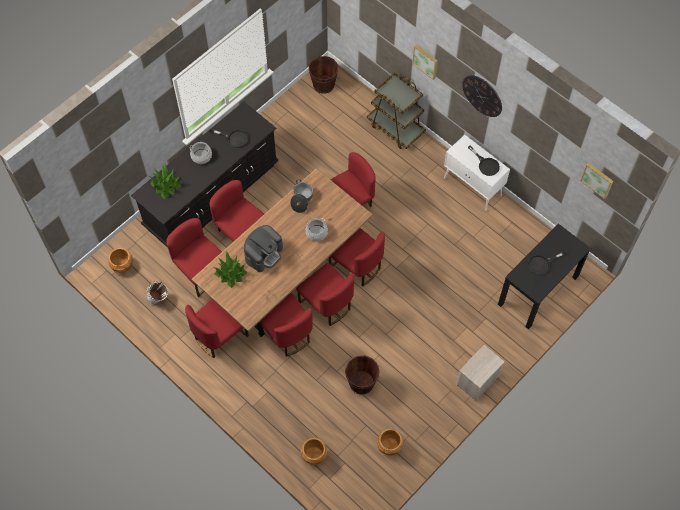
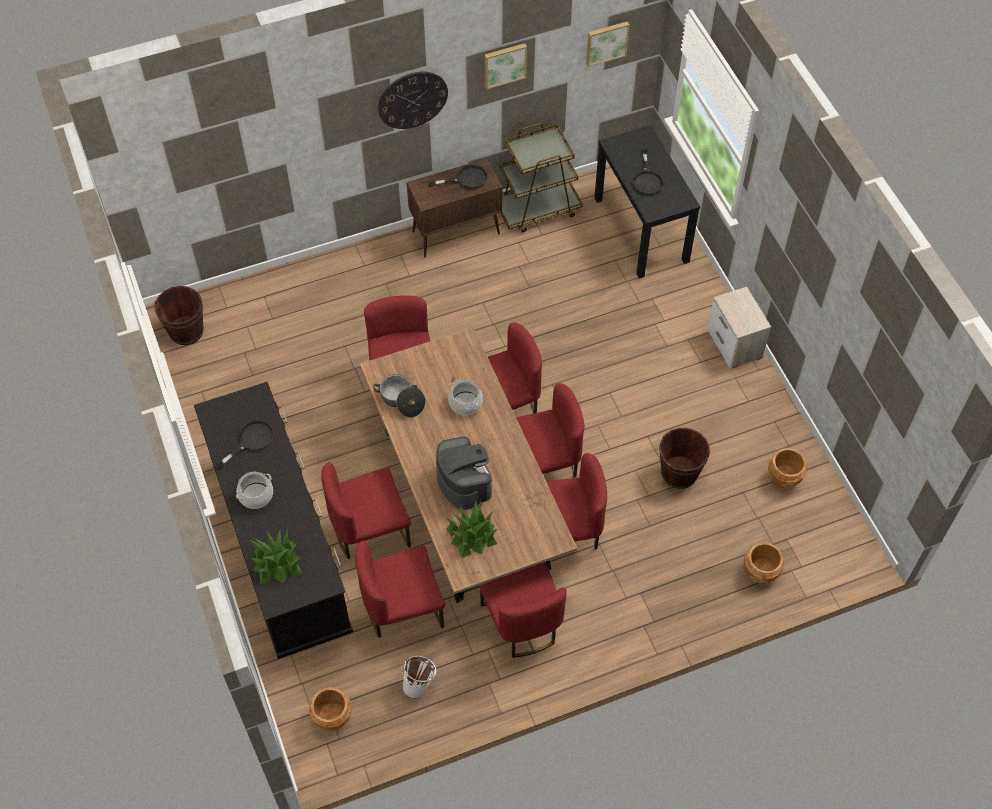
camera: 65 degrees left, 5 degrees down
(396, 128) = (314, 277): brown cart -> brown cart (537, 208)
(426, 61) = (310, 141): picture -> picture (504, 64)
(473, 187) = (457, 232): white cabinet -> brown cabinet

